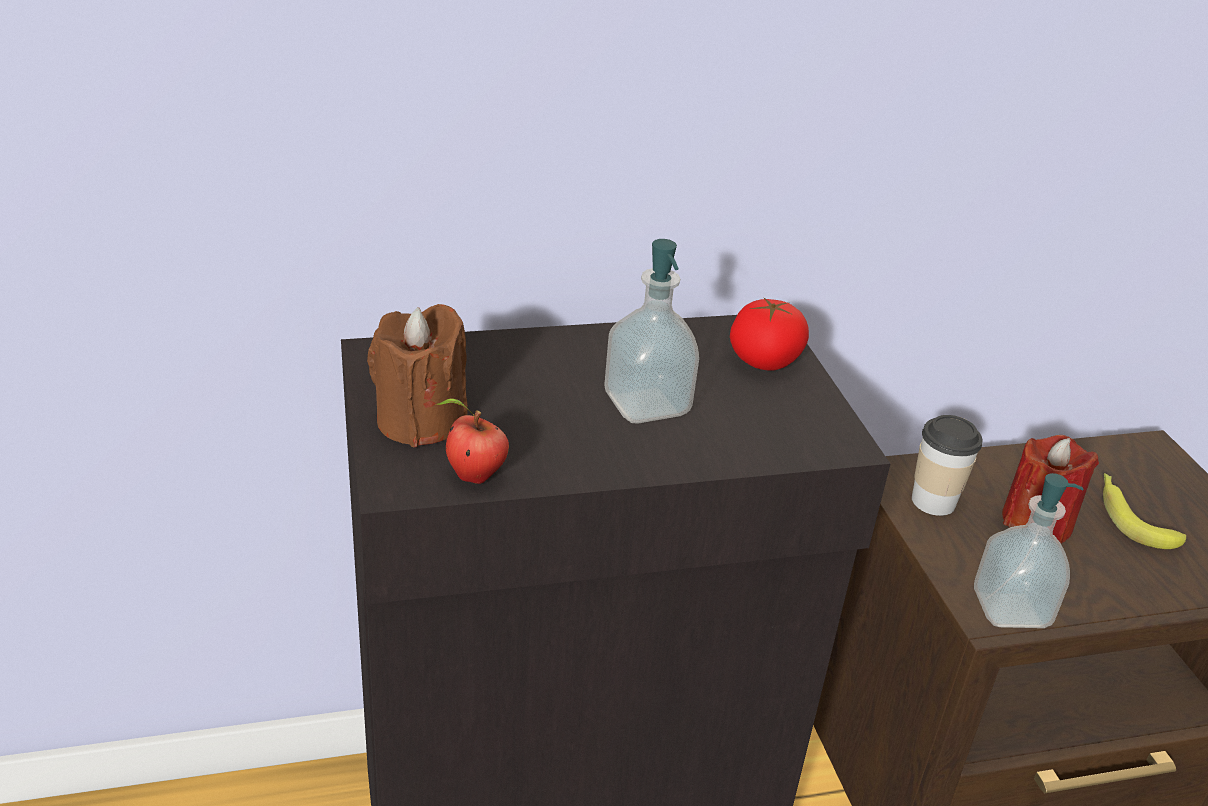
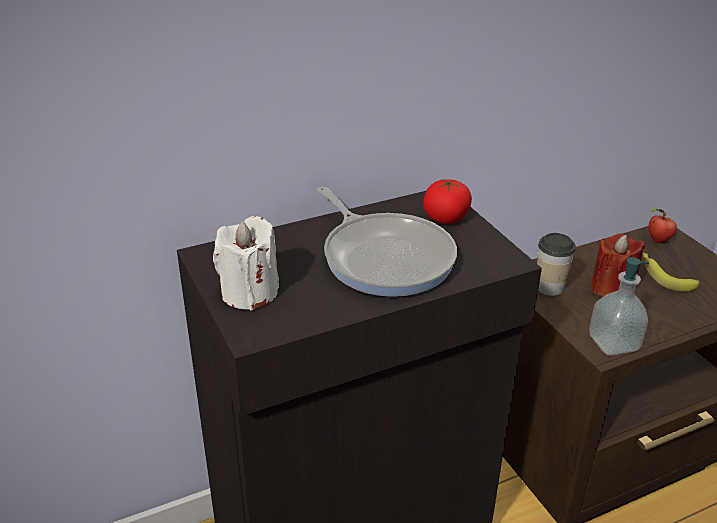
camera: 10 degrees left, 0 degrees up
(420, 421) = (249, 293): brown candle -> white candle
(472, 476) = (296, 322): apple -> apple (658, 241)
(646, 404) = (385, 257): soap dispenser -> frying pan

